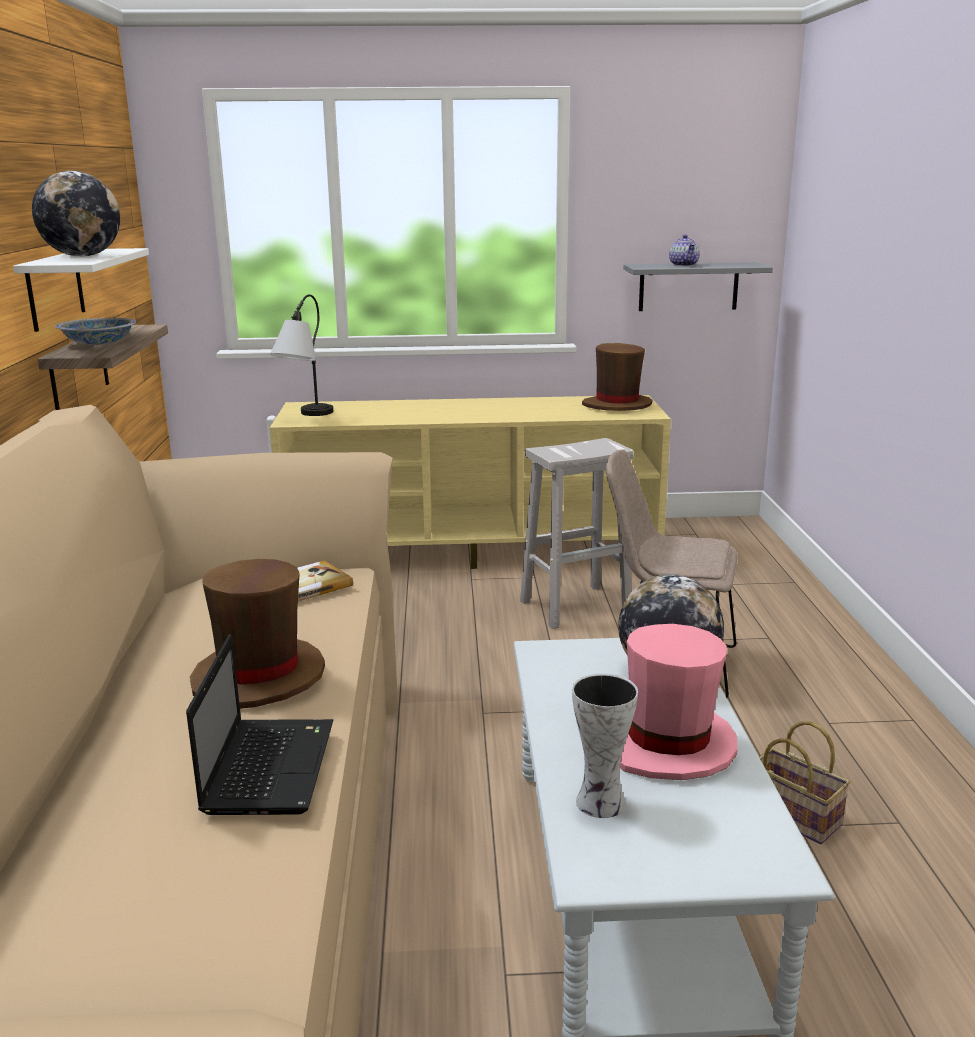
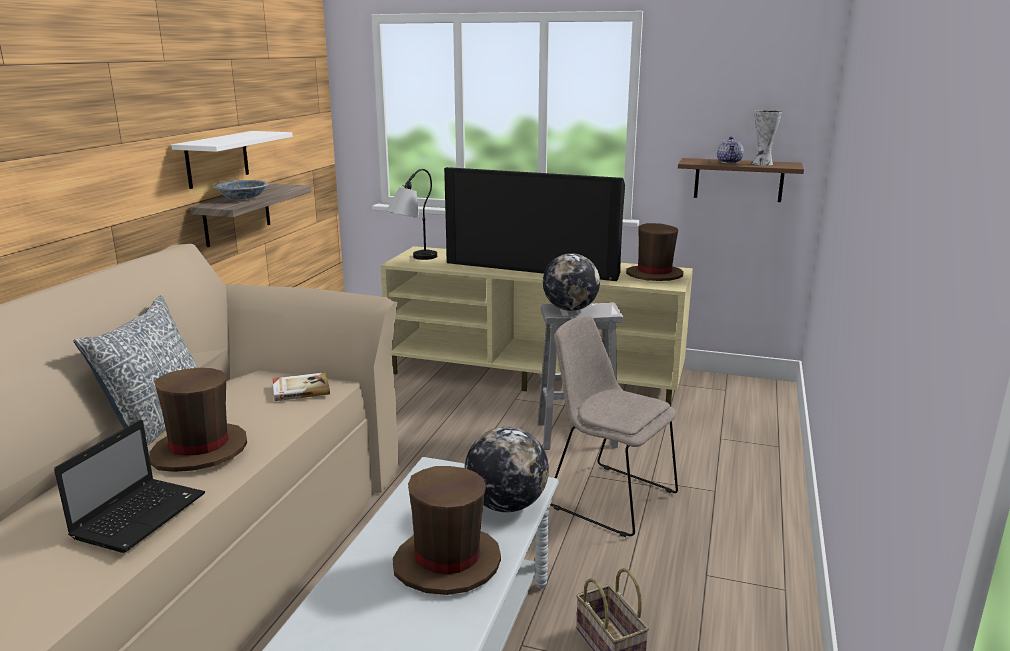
camera: 20 degrees right, 0 degrees up
(82, 256) = (230, 138): globe -> globe (570, 309)
(147, 655) = (159, 421): none -> pillow
(470, 412) = (532, 269): none -> television
(599, 803) = (353, 595): vase -> vase (761, 164)
(668, 745) = (447, 563): pink hat -> brown hat
(688, 286) = (738, 180): grey shelf -> brown shelf

